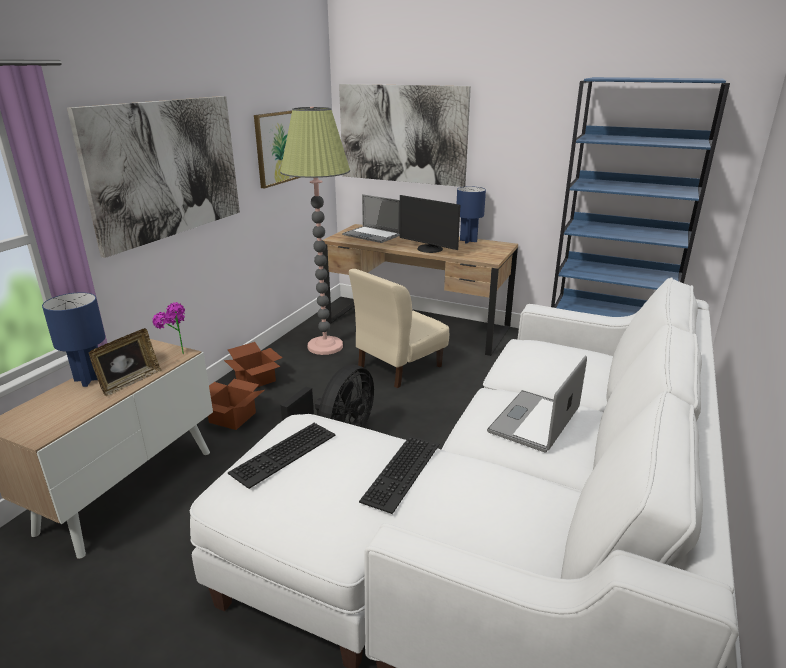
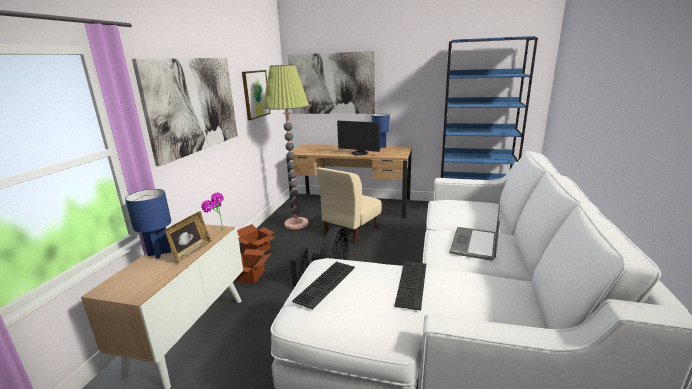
camera: 10 degrees left, 5 degrees down
(371, 235) = (317, 149): laptop -> none

